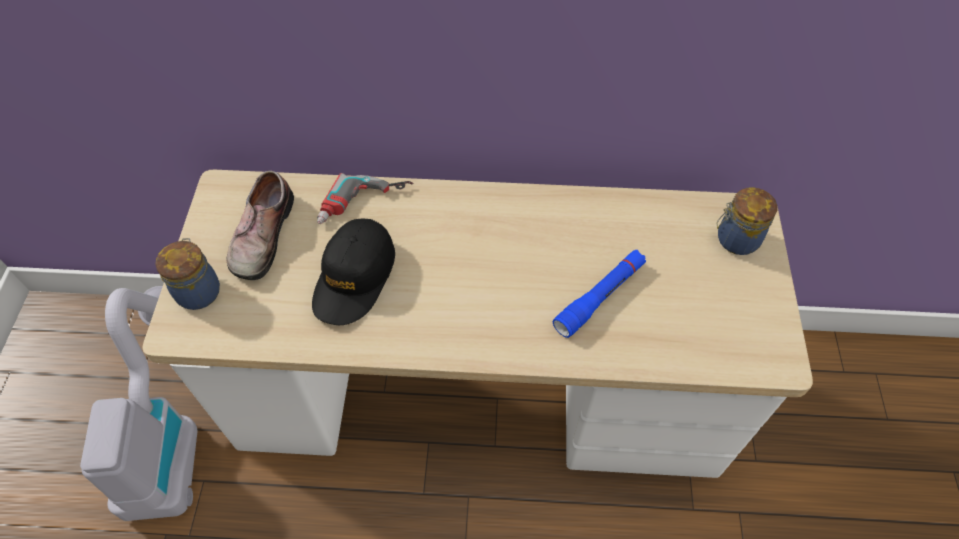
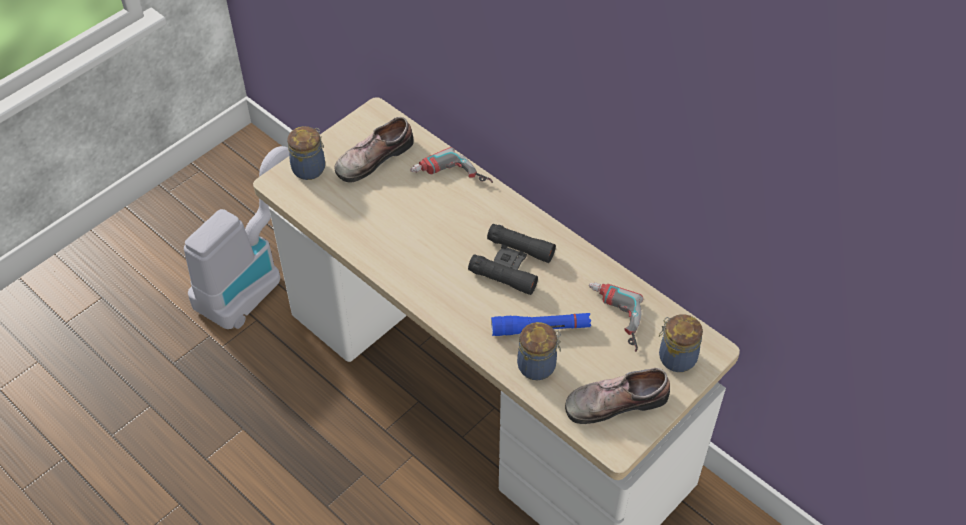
camera: 40 degrees right, 5 degrees down
(354, 278) = (402, 218): black cap -> none
(508, 252) = (511, 264): none -> black binoculars
(636, 336) = (538, 366): none -> jar
(649, 242) = (612, 319): none -> power drill
(732, 318) = (614, 400): none -> shoe

